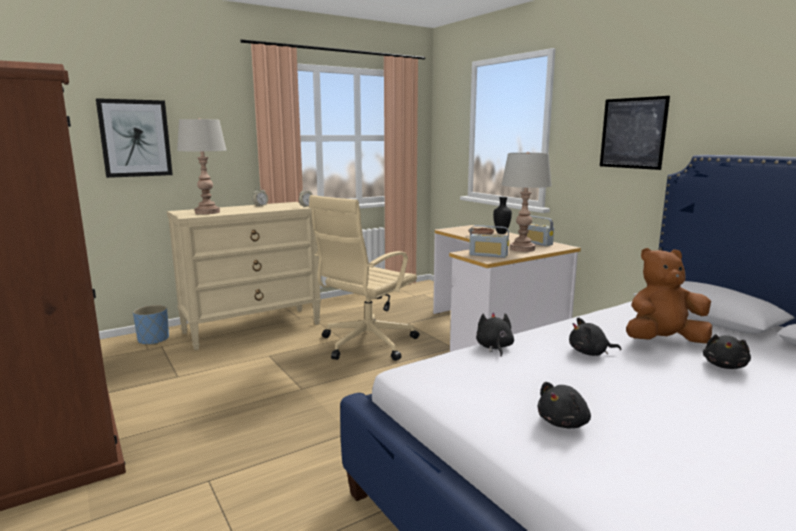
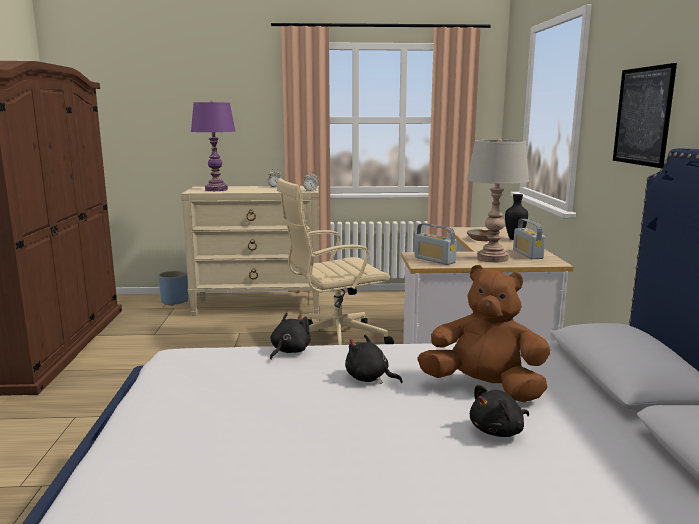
camera: 30 degrees right, 0 degrees up
(135, 138) = (177, 119): picture -> none
(207, 212) = (216, 190): grey table lamp -> purple table lamp
(564, 422) = (202, 427): black plush toy -> none

